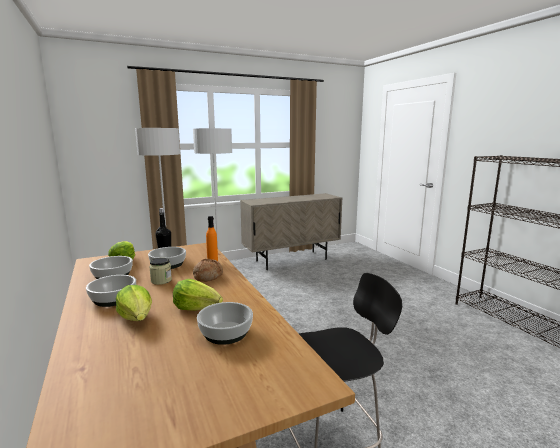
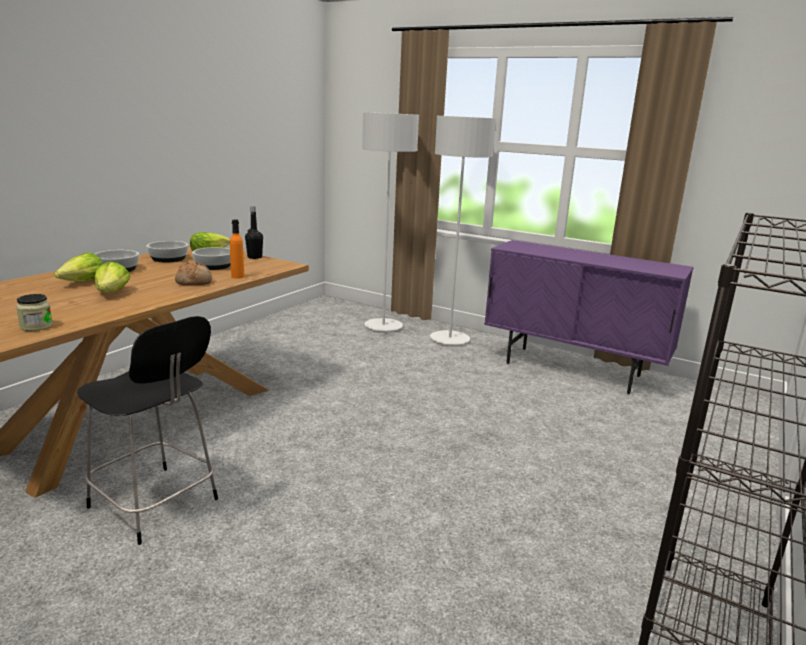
camera: 55 degrees right, 5 degrees up
(161, 280) = (169, 272): jar -> jar (36, 326)
(225, 332) = (66, 309): bowl -> none
(291, 260) = (572, 370): beige cabinet -> purple cabinet

